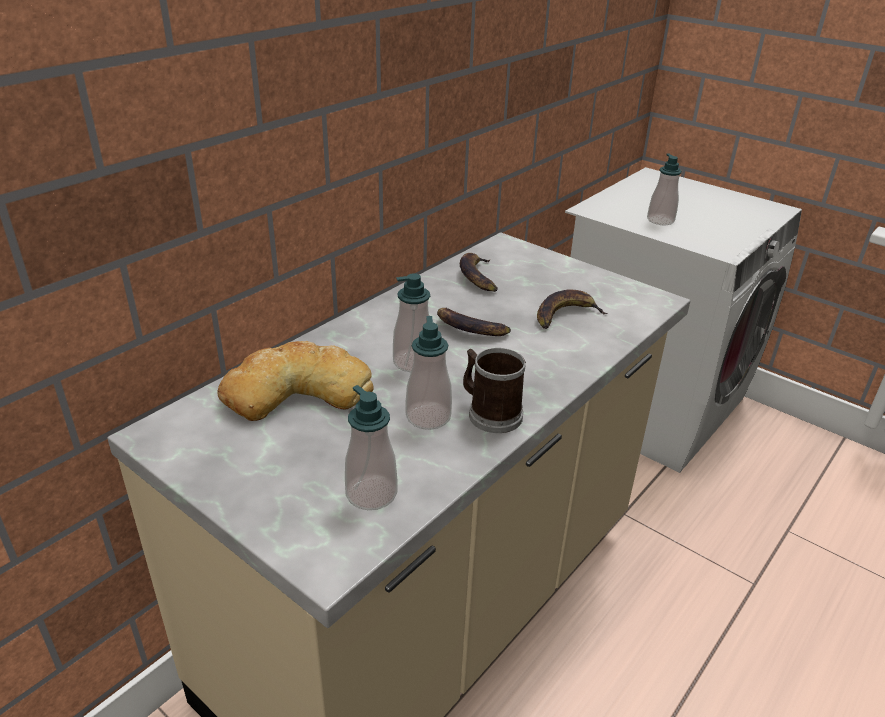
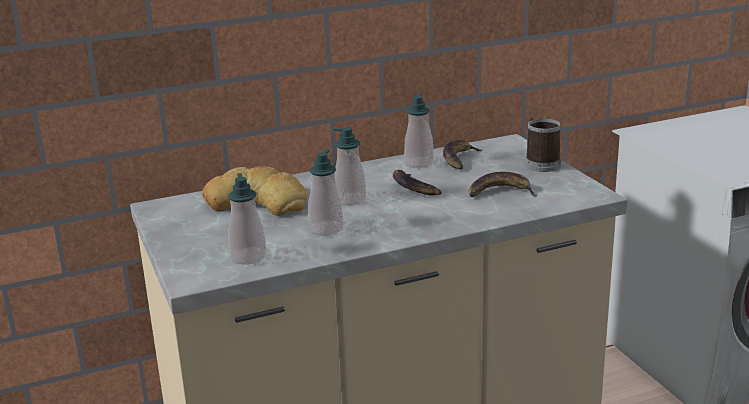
camera: 30 degrees right, 10 degrees down
(490, 413) = (370, 235): mug -> mug (540, 163)
(660, 220) = (699, 147): soap dispenser -> soap dispenser (419, 163)

